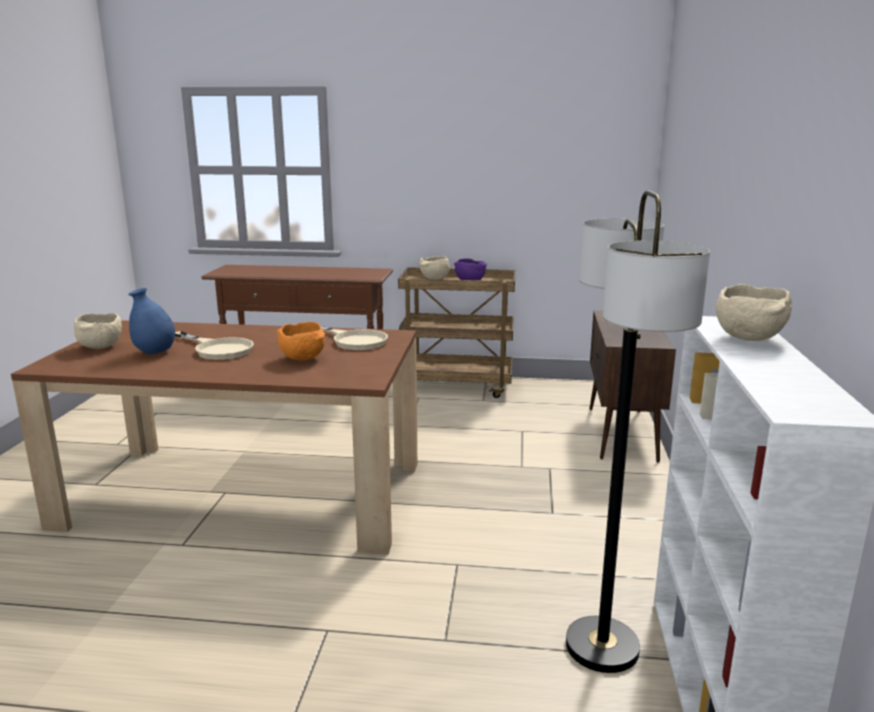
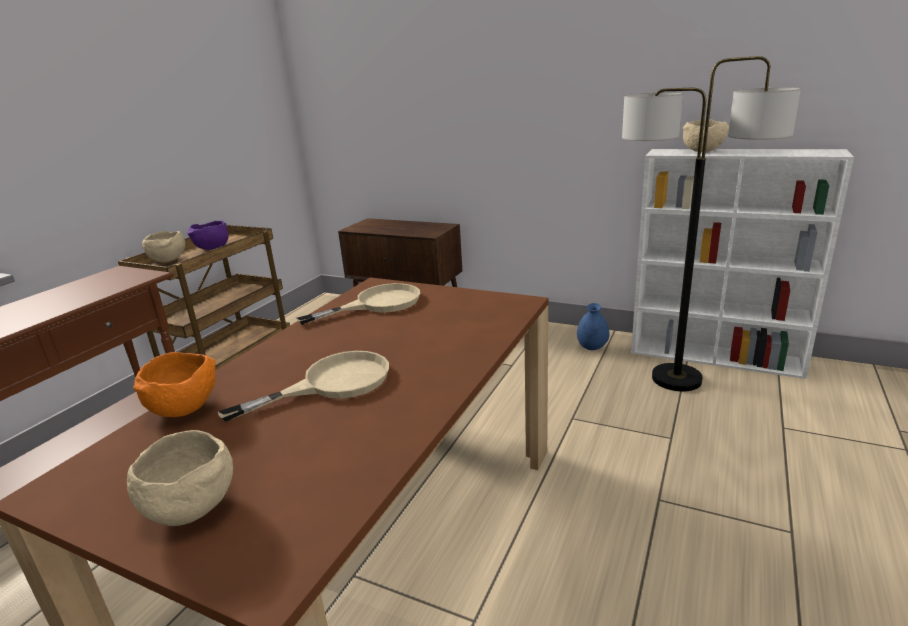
camera: 70 degrees left, 5 degrees up
(155, 352) = (296, 438): blue vase -> blue vase (592, 348)
(304, 358) = (423, 329): orange bowl -> orange bowl (185, 408)

